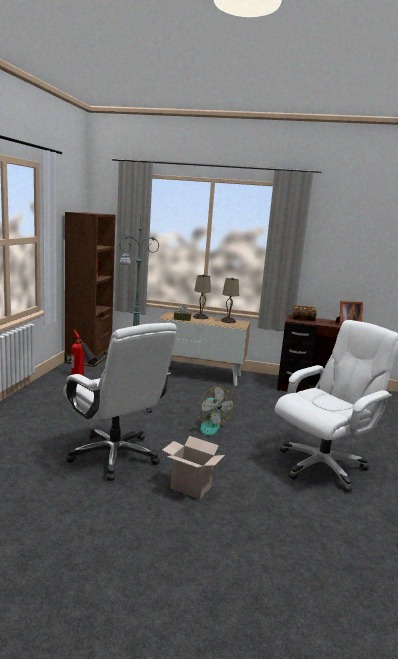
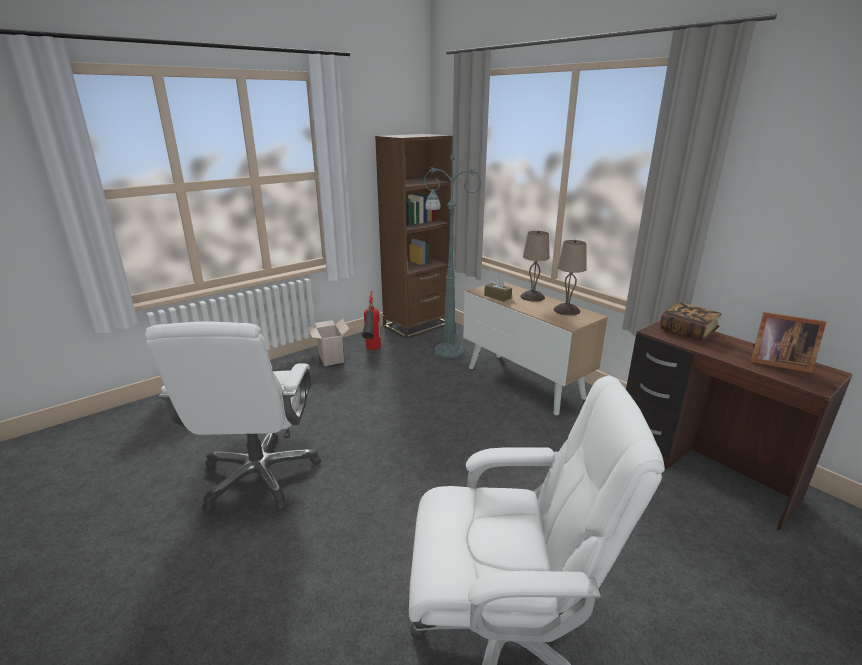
camera: 40 degrees right, 10 degrees up
(189, 488) = (263, 569): cardboard box -> cardboard box (330, 358)
(206, 426) = (419, 473): fan -> none

